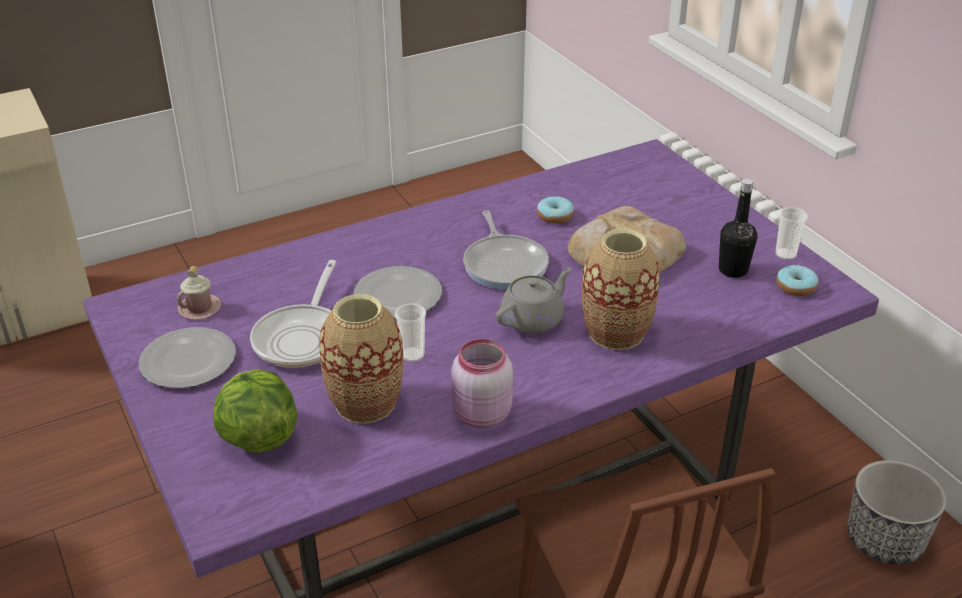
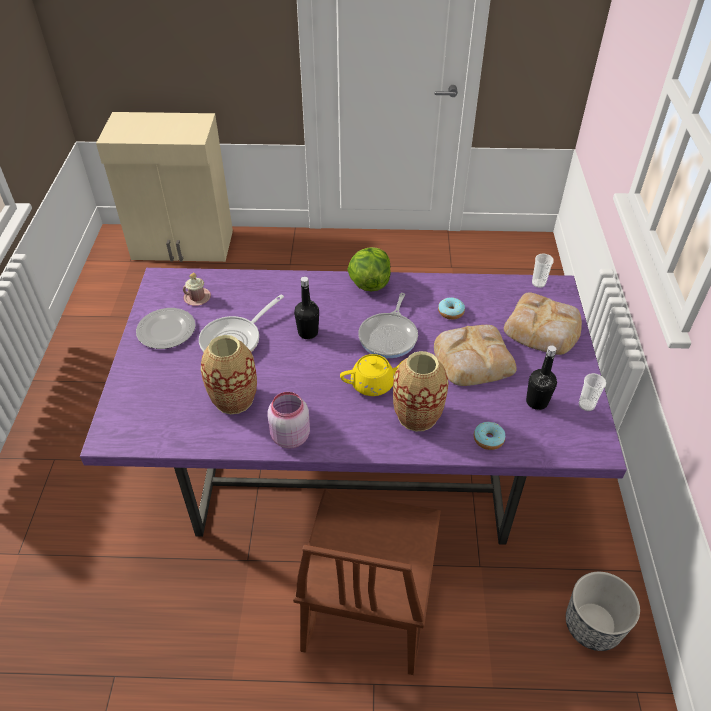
camera: 30 degrees right, 10 degrees up
(258, 437) = (163, 395): lettuce -> lettuce (369, 283)
(397, 295) = (308, 333): plate -> black bottle
(412, 355) = (284, 378): cup -> cup (538, 283)
(533, 319) = (374, 384): grey teapot -> yellow teapot
(673, 199) = (543, 329): none -> bread
(795, 287) = (570, 434): donut -> donut (488, 439)

